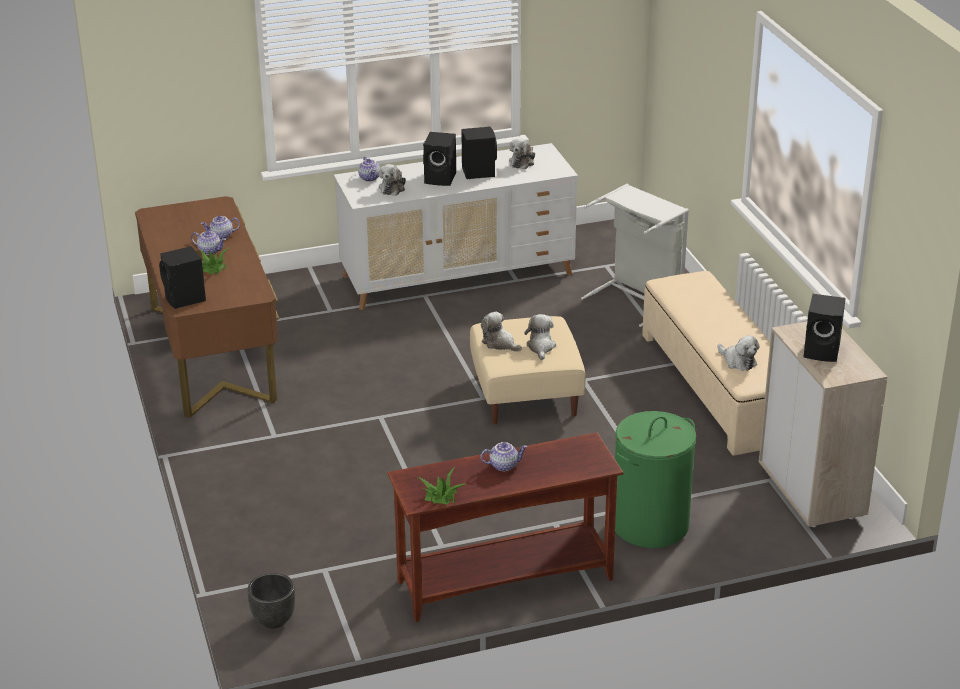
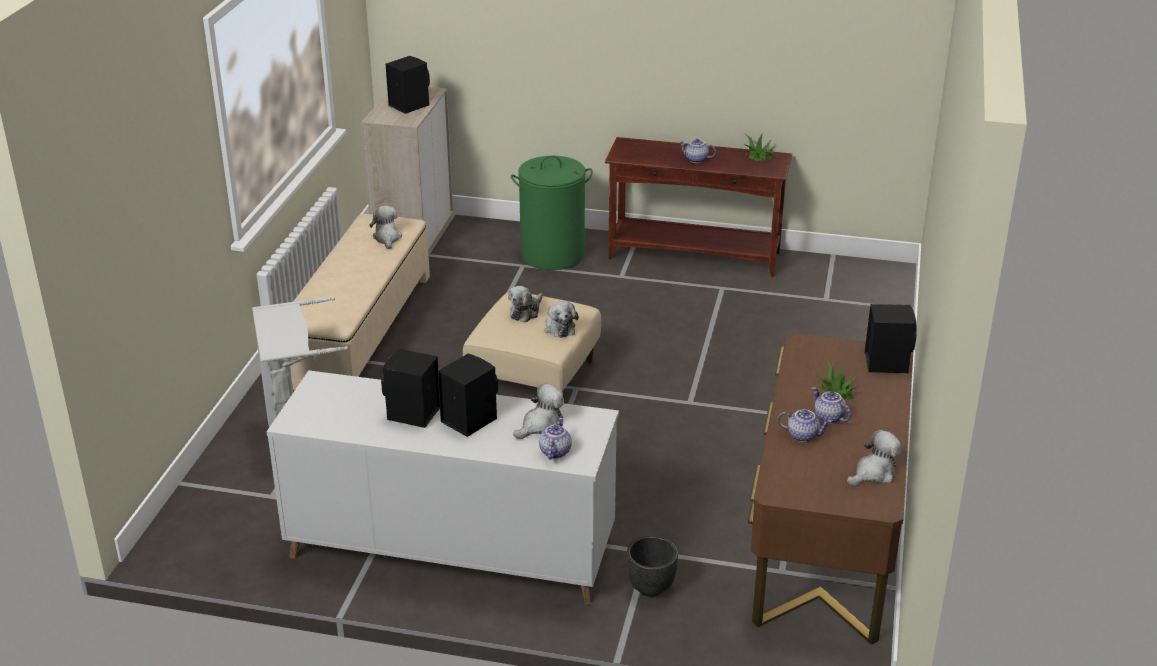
camera: 150 degrees left, 0 degrees up
(273, 620) = (884, 280): black planter -> black planter (651, 588)
(522, 162) = (342, 412): plush toy -> plush toy (873, 473)

